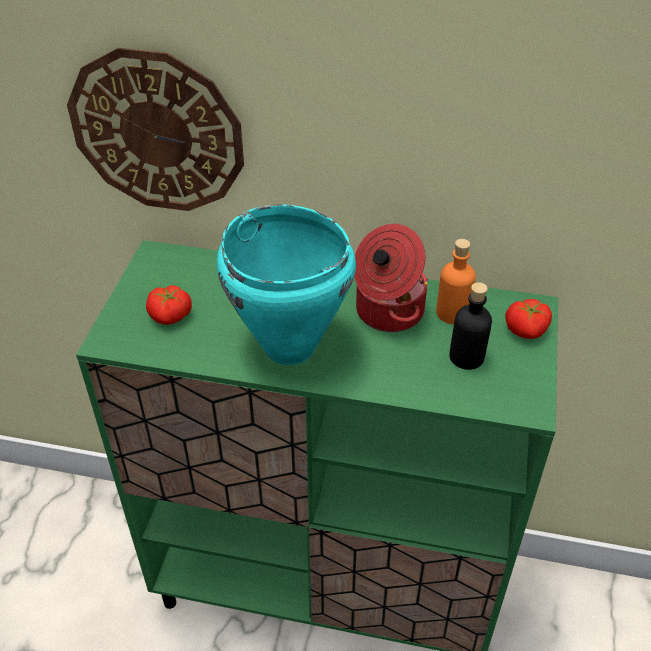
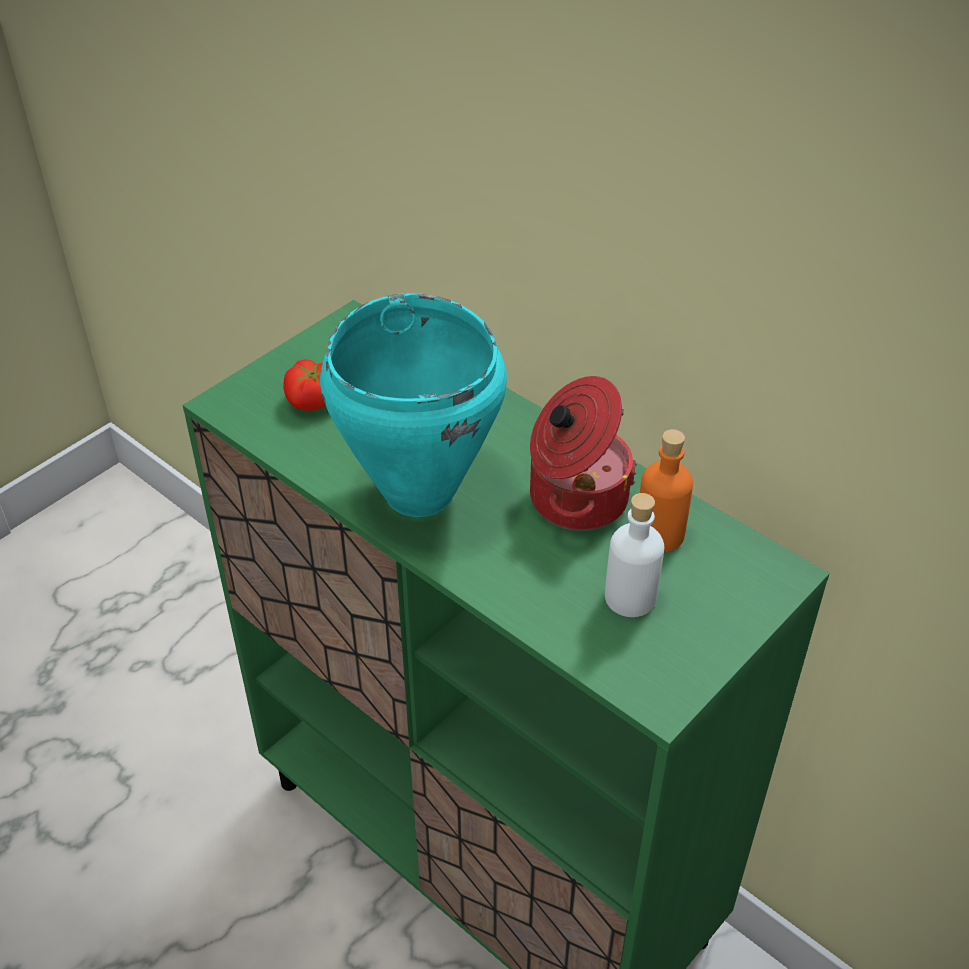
camera: 30 degrees right, 0 degrees up
(157, 132) = (384, 165): wall clock -> none
(466, 357) = (630, 598): black bottle -> white bottle
(526, 330) = (743, 598): tomato -> none

